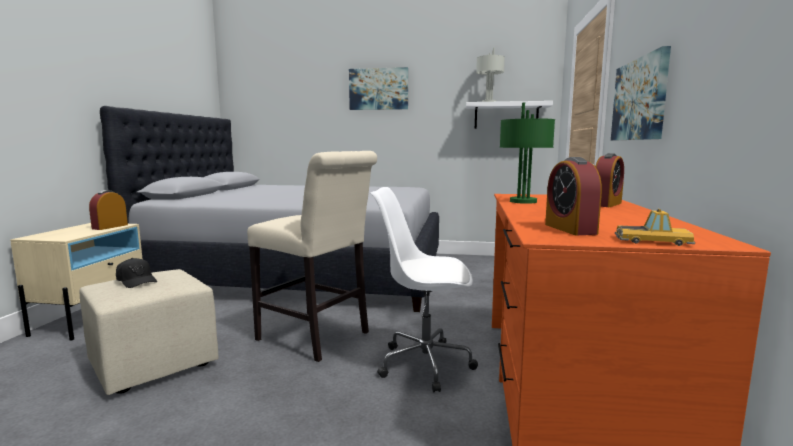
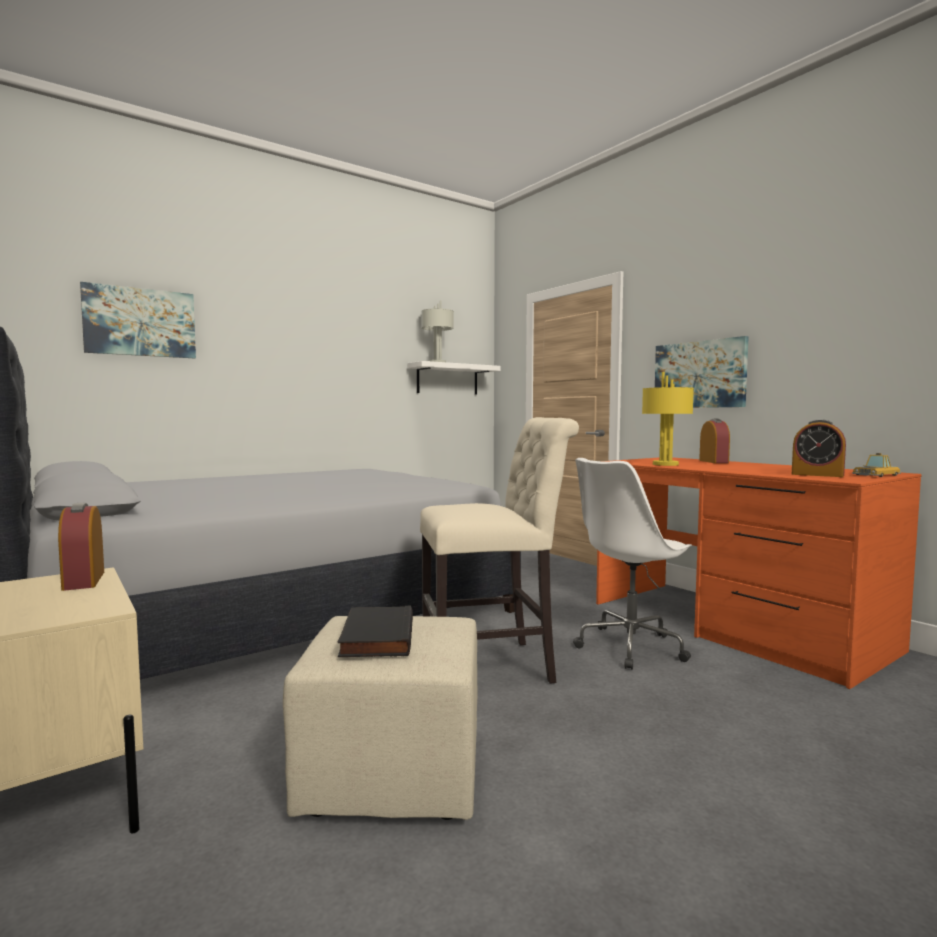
camera: 45 degrees left, 5 degrees down
(136, 281) = (375, 637): black cap -> black book
(378, 89) = (299, 333): picture -> picture (140, 322)
(524, 201) = (665, 464): green table lamp -> yellow table lamp

